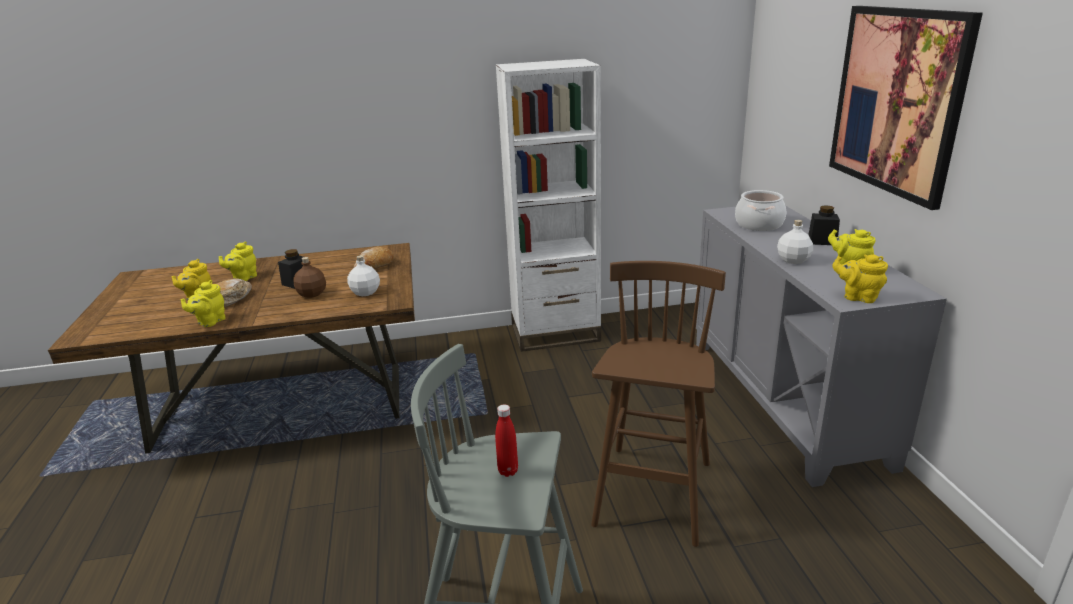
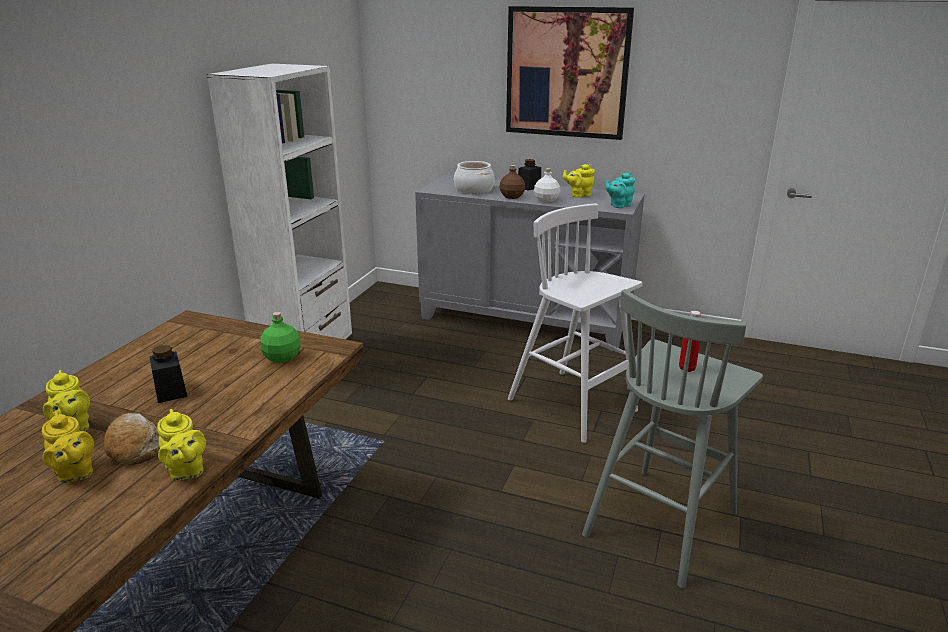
camera: 60 degrees left, 0 degrees up
(311, 294) = (226, 388): brown bottle -> brown bottle (511, 197)
(365, 292) = (282, 358): white bottle -> green bottle
(375, 266) = (217, 339): bread -> none
(653, 495) = (574, 406): brown stool -> white stool
(858, 297) = (619, 205): yellow teapot -> turquoise teapot

